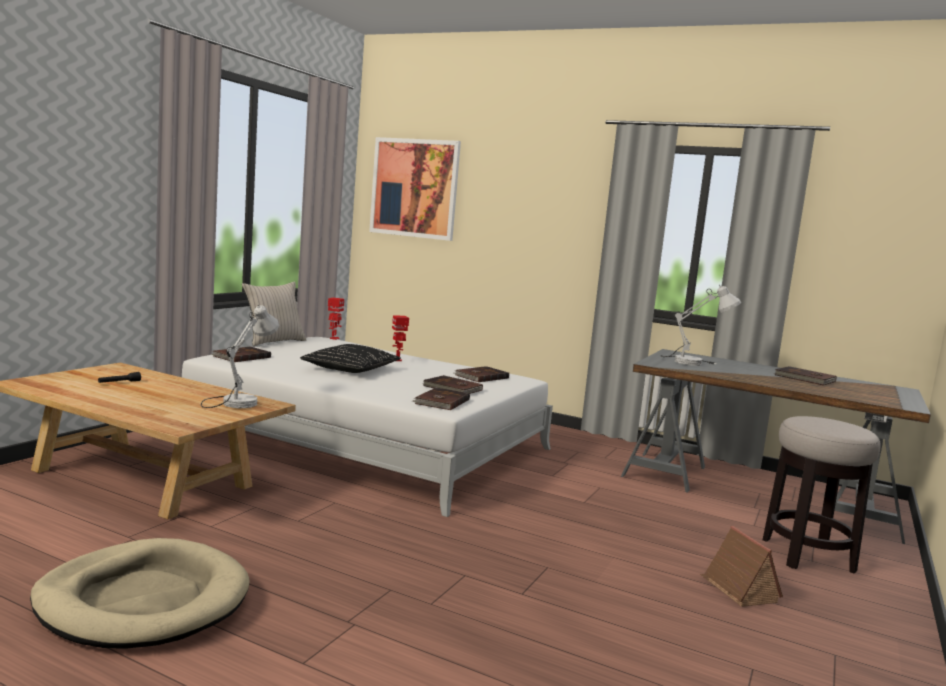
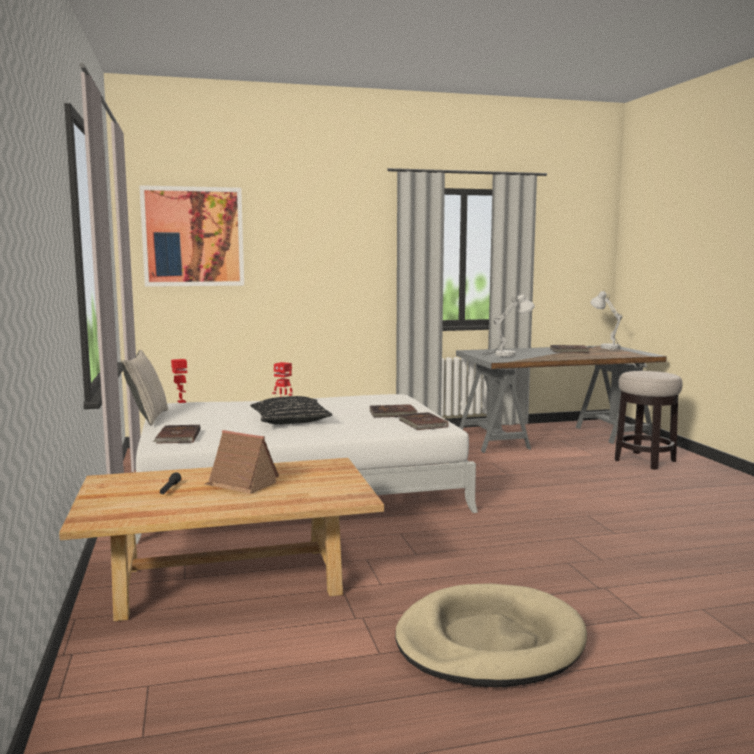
camera: 40 degrees left, 0 degrees up
(236, 402) = (310, 469): white table lamp -> white table lamp (603, 348)
(481, 376) = (372, 401): brown book -> none
(738, 589) = (666, 488): toy house -> toy house (241, 484)

